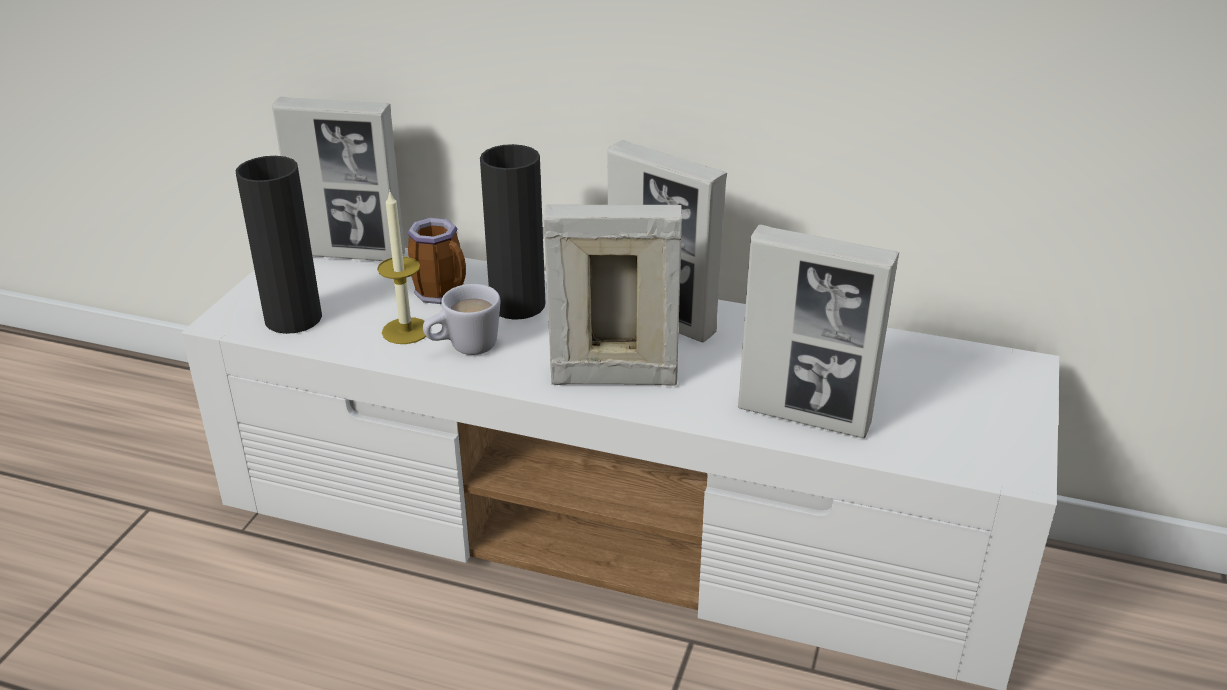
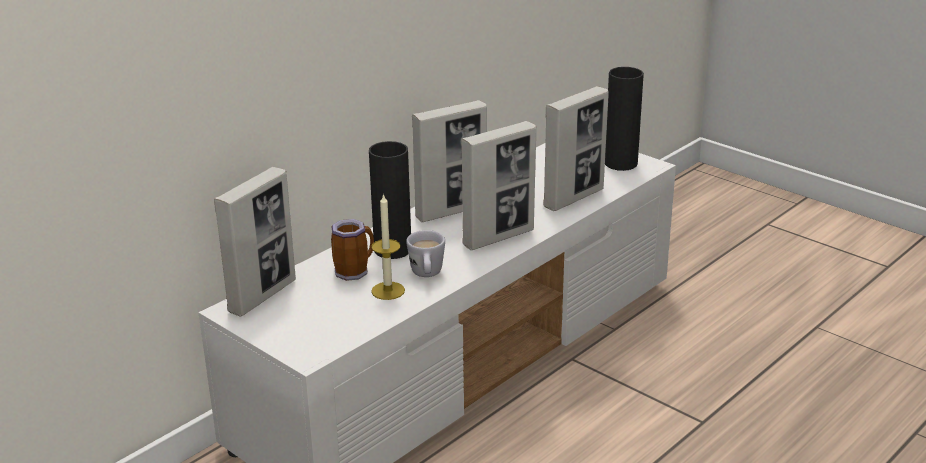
camera: 65 degrees left, 5 degrees down
(293, 318) = (332, 329): black vase -> black vase (621, 163)
(613, 378) = (498, 237): picture frame -> picture frame turned 150 degrees counterclockwise

